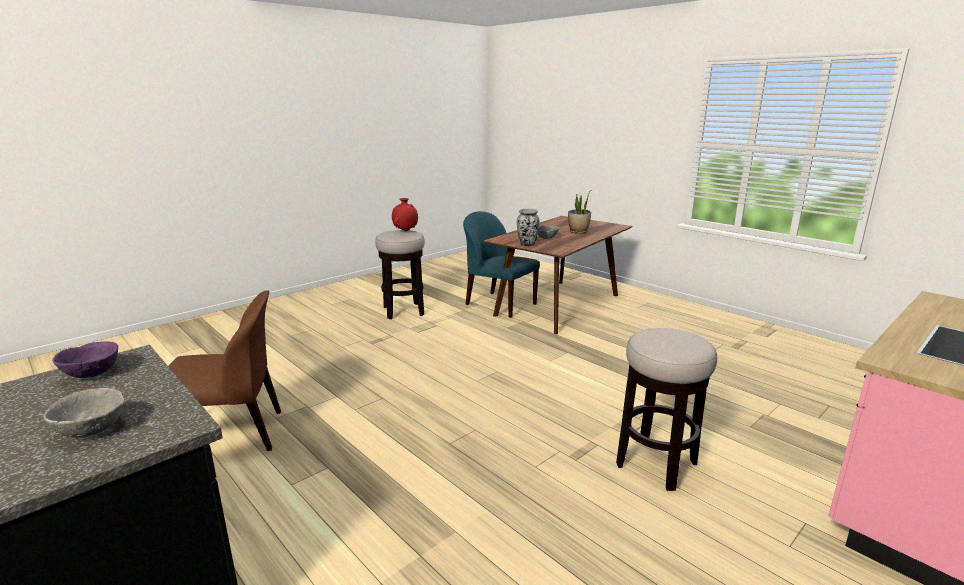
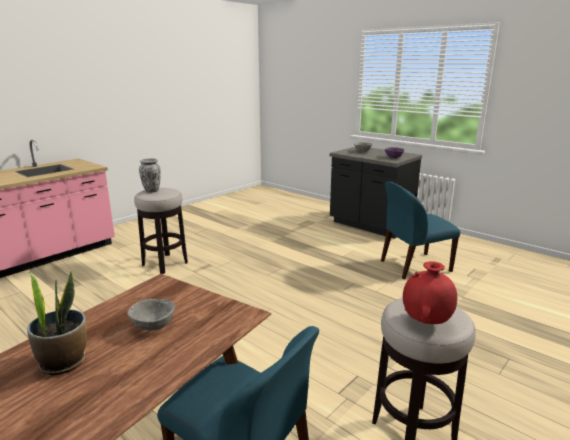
camera: 175 degrees right, 0 degrees up
(232, 435) = (413, 266): brown chair -> blue chair
(527, 245) = (199, 299): vase -> vase (152, 191)

